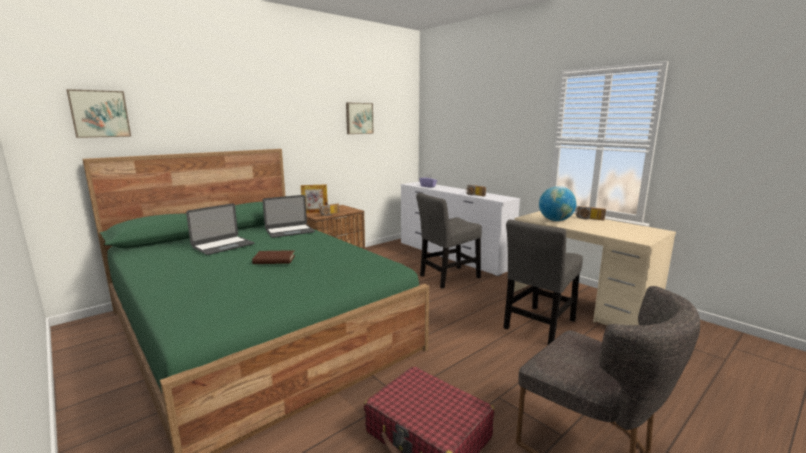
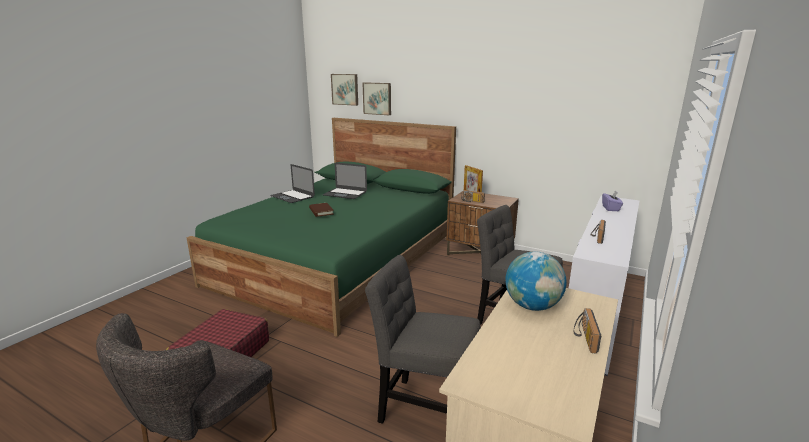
camera: 70 degrees right, 5 degrees up
(290, 231) = (398, 200): laptop -> laptop (292, 196)
(359, 118) = (560, 101): picture -> picture (377, 98)

